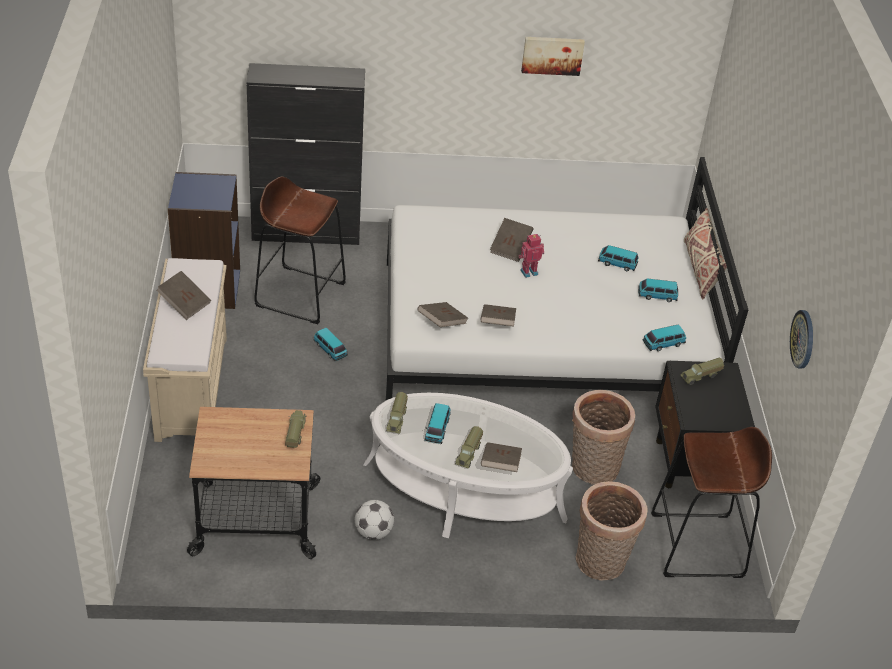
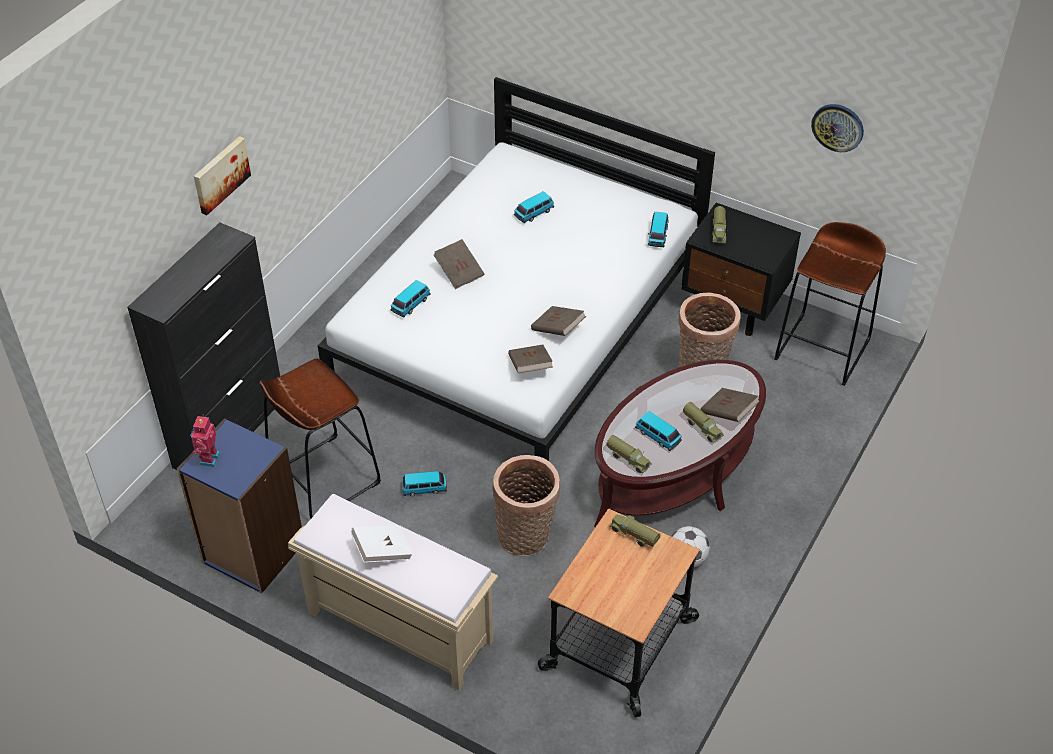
camera: 55 degrees left, 5 degrees up
(184, 303) = (382, 551): brown book -> white book
(464, 491) = (675, 471): white coffee table -> brown coffee table
(528, 271) = (502, 275): toy robot -> toy robot (208, 458)
(552, 55) = (342, 80): picture -> picture (220, 174)
(600, 564) = (809, 418): basket -> basket (526, 537)
(657, 295) = (594, 209): toy car -> toy car (410, 304)
(700, 269) = (578, 167): beige pillow -> none

